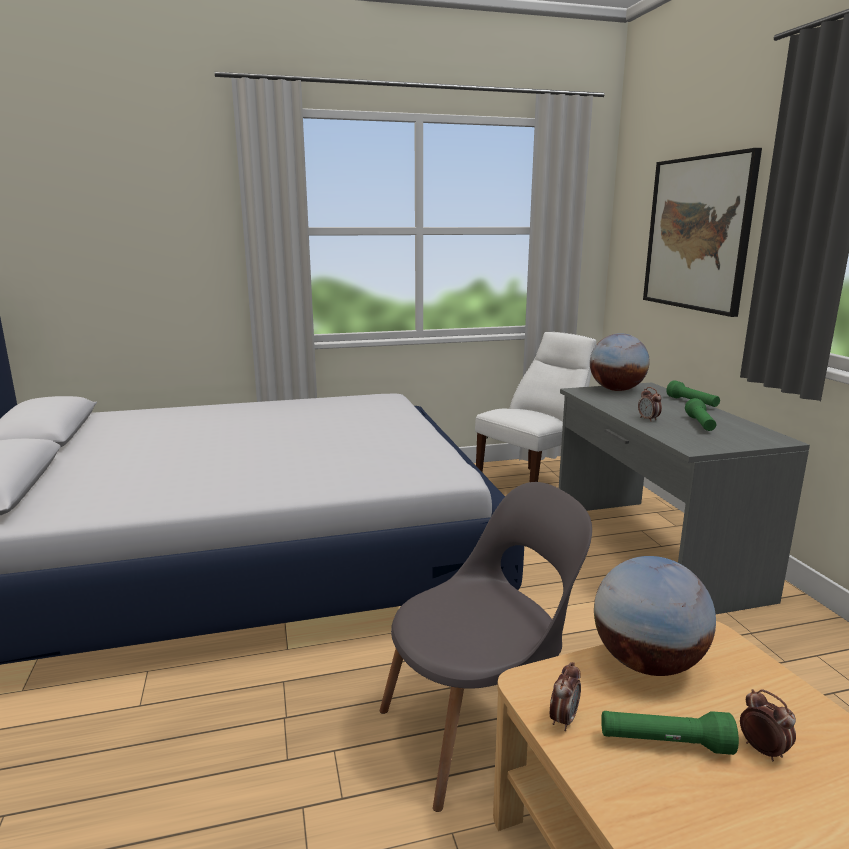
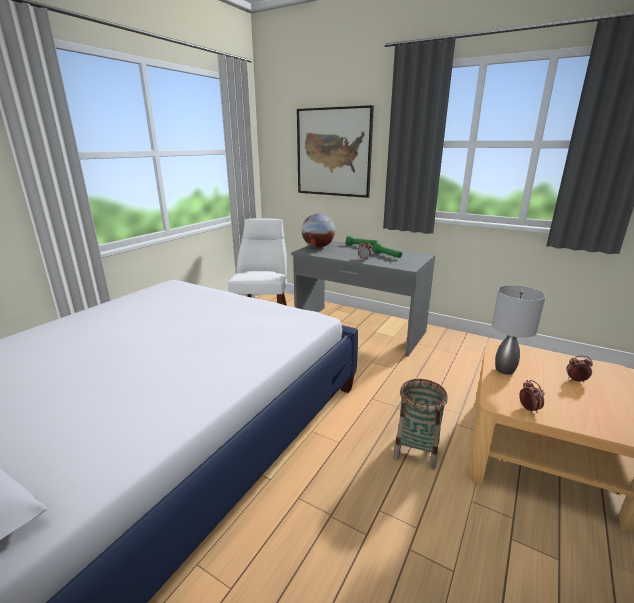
camera: 45 degrees left, 5 degrees up
(480, 730) = (416, 450): grey chair -> basket
(647, 663) = (505, 370): globe -> grey table lamp
(664, 743) = (559, 396): green flashlight -> none

